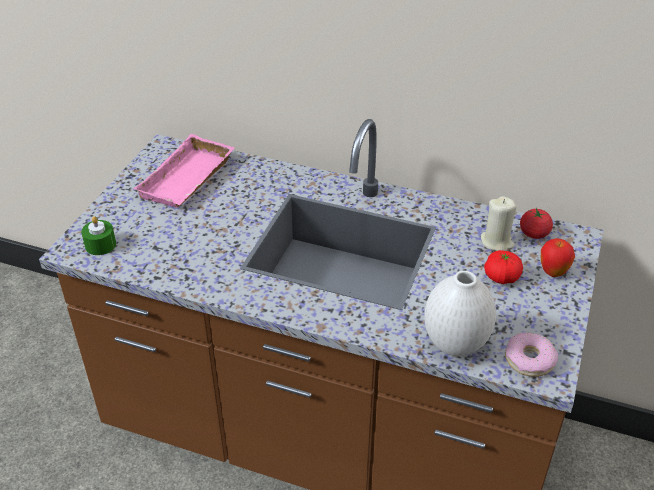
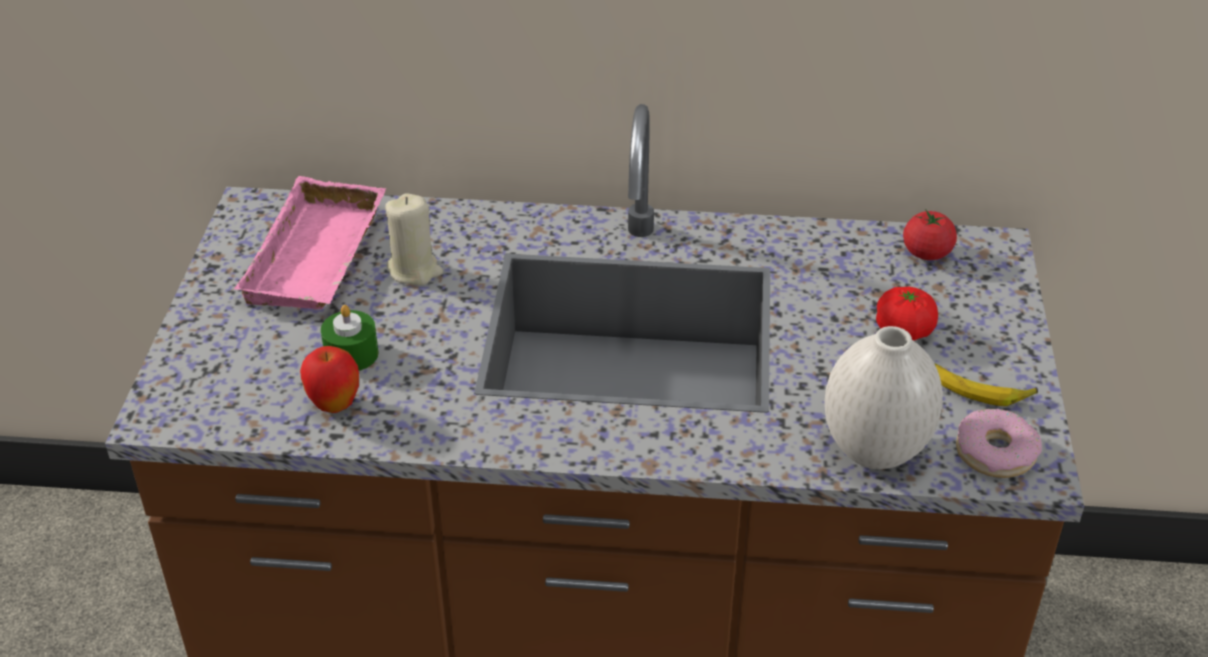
camera: 15 degrees left, 0 degrees up
(100, 245) = (209, 398): green candle -> green candle (351, 354)
(497, 242) = (875, 276): beige candle -> beige candle (414, 270)
(534, 320) = (978, 390): none -> banana
(553, 272) = (978, 309): apple -> apple (334, 405)

